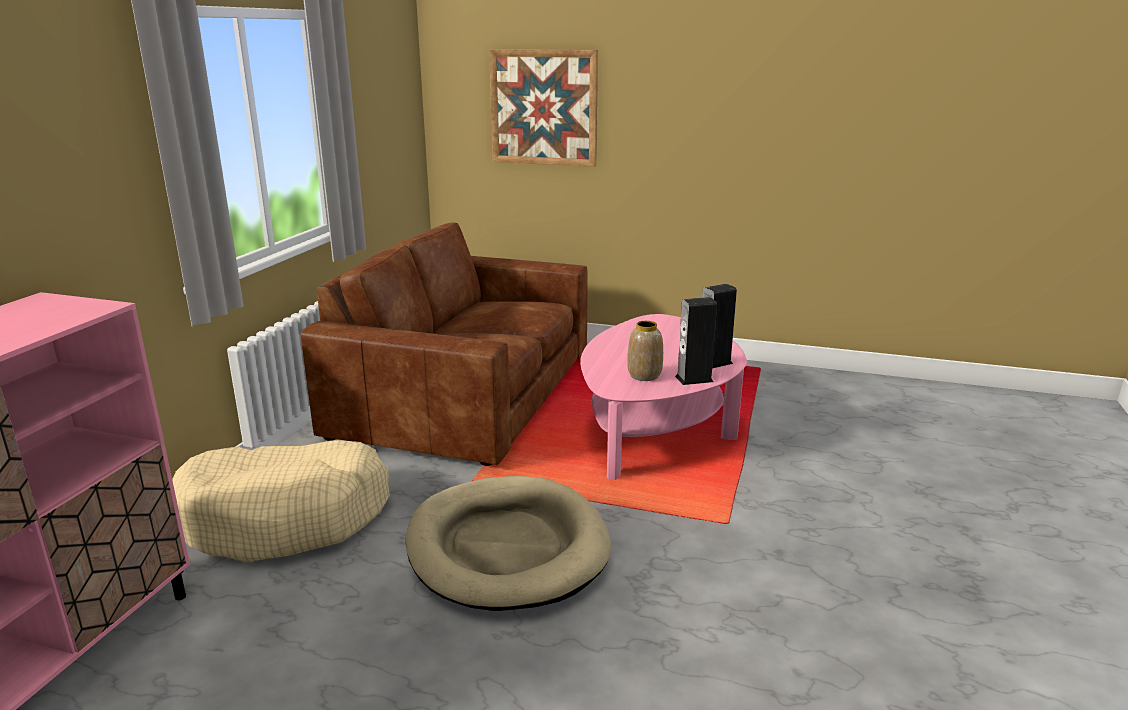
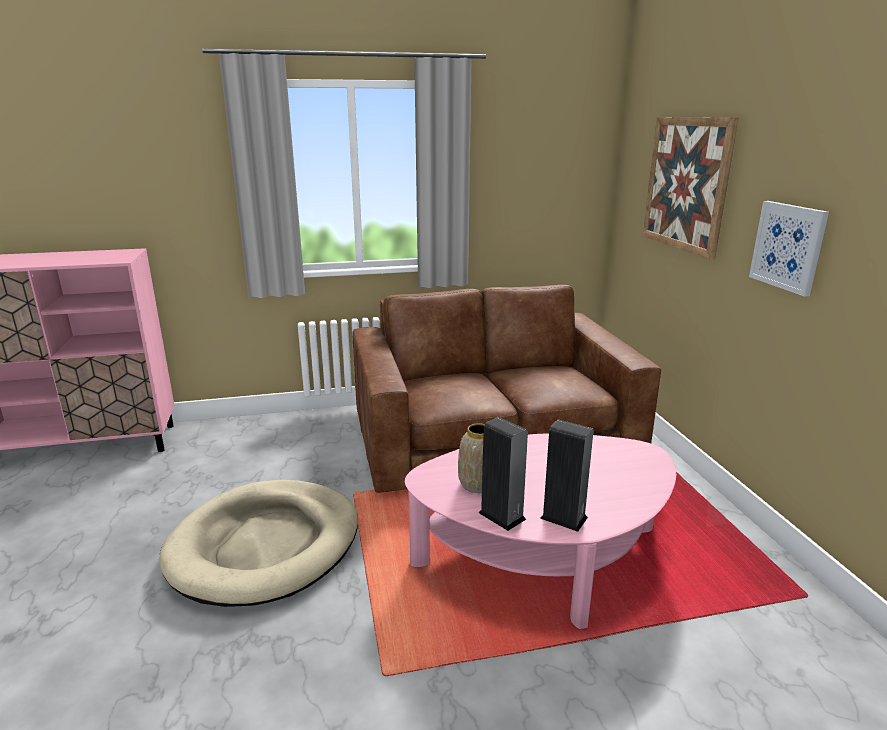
camera: 60 degrees right, 0 degrees up
(286, 517) = (259, 444): beige dog bed -> none
(673, 143) = (788, 246): none -> picture

